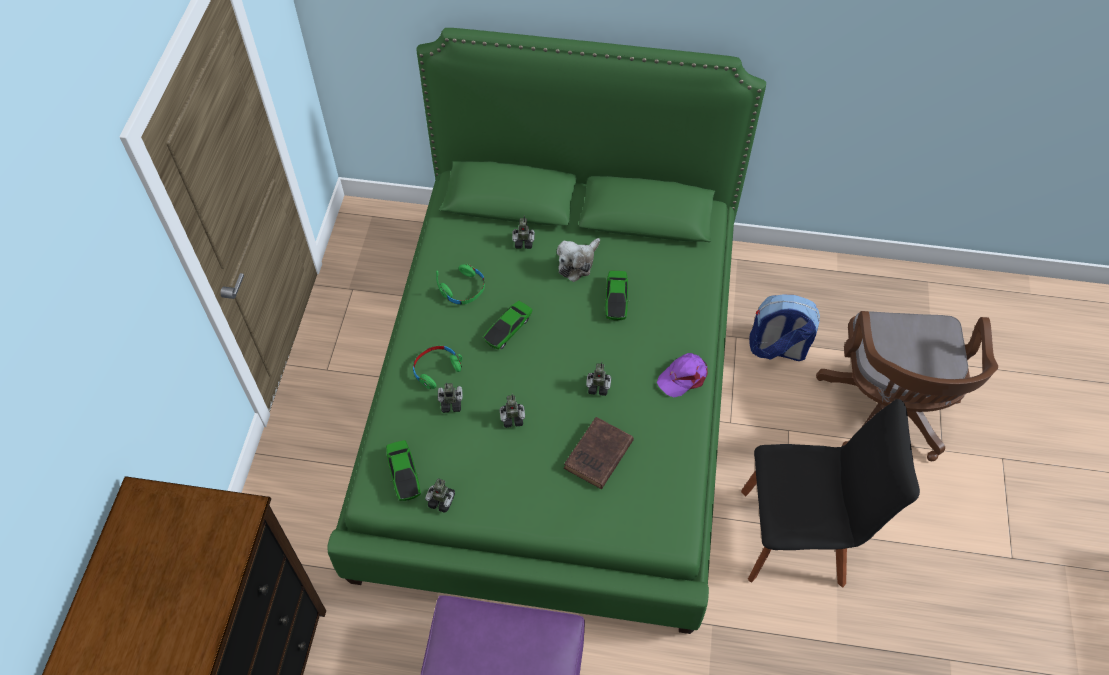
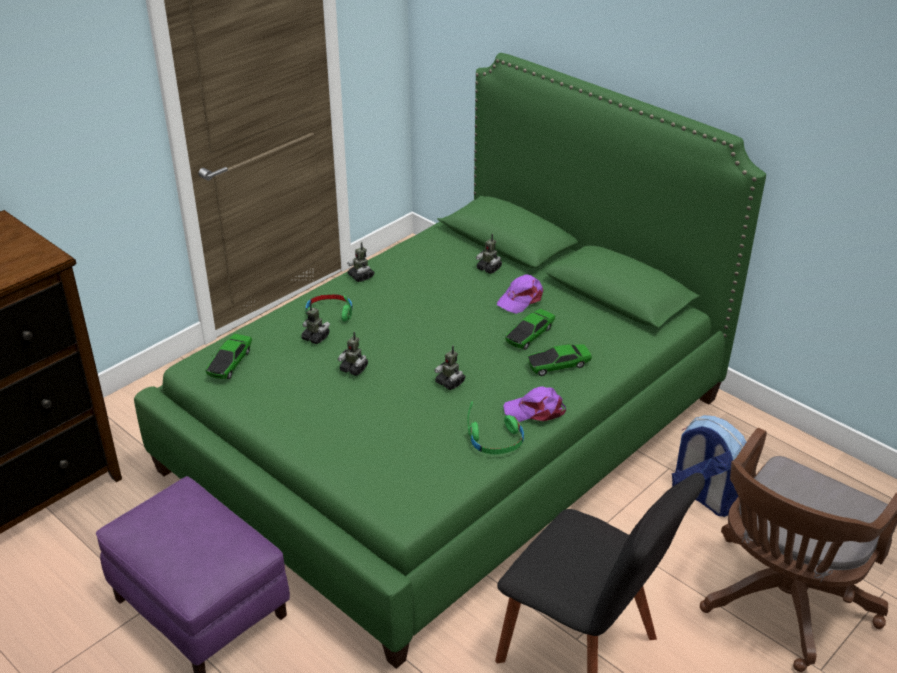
camera: 35 degrees right, 20 degrees down
(441, 500) = (240, 393): toy robot -> toy robot (361, 276)
(464, 289) = (407, 277): green headphones -> green headphones (496, 442)
(508, 329) = (414, 314): toy car -> toy car (558, 365)
(577, 263) = (521, 299): plush toy -> purple cap
(597, 456) = (397, 427): brown book -> none

